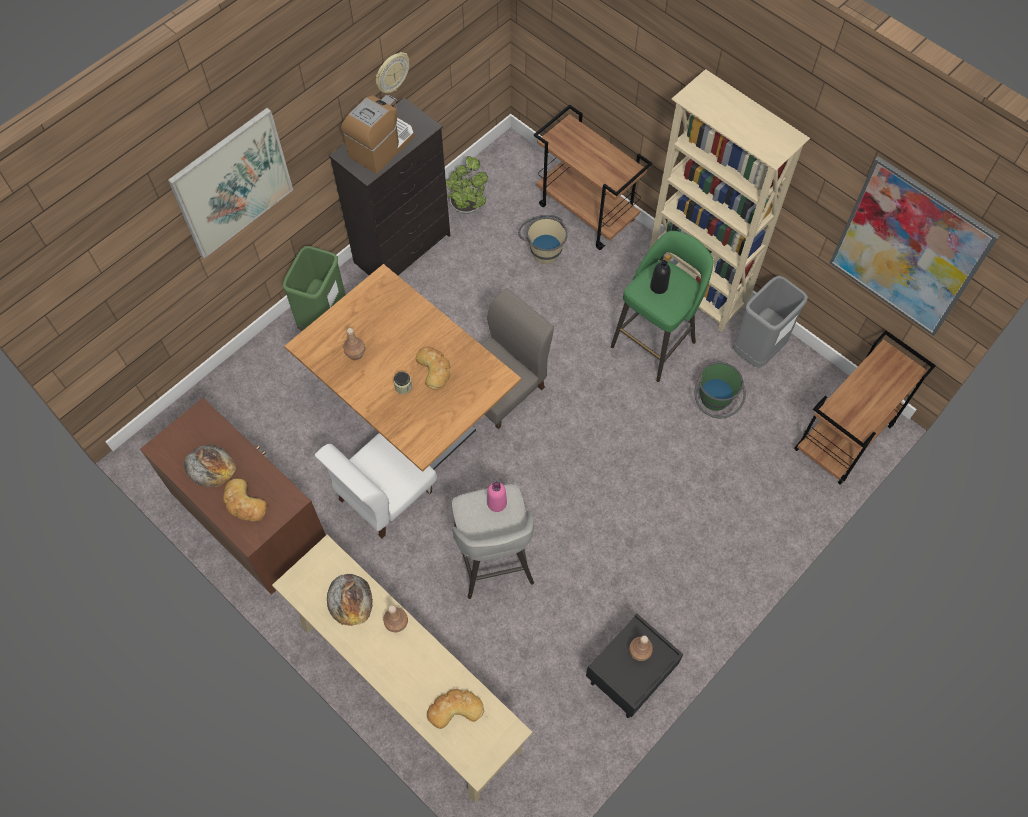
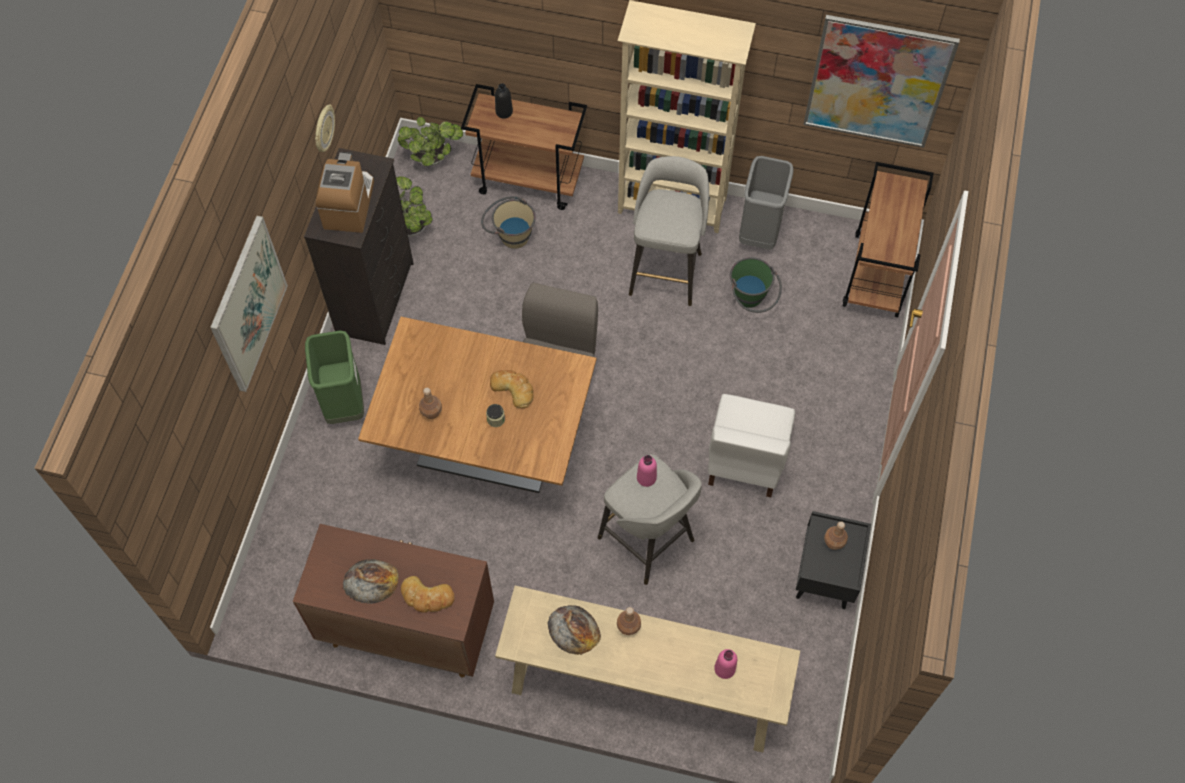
camera: 30 degrees left, 0 degrees up
(384, 495) = (510, 535): white chair -> white chair (745, 460)
(454, 708) = (724, 668): bread -> pink bottle
(520, 159) = (433, 158): none -> potted plant
(655, 343) = (666, 271): green stool -> grey stool
(658, 286) = (664, 216): black bottle -> black bottle (504, 112)

